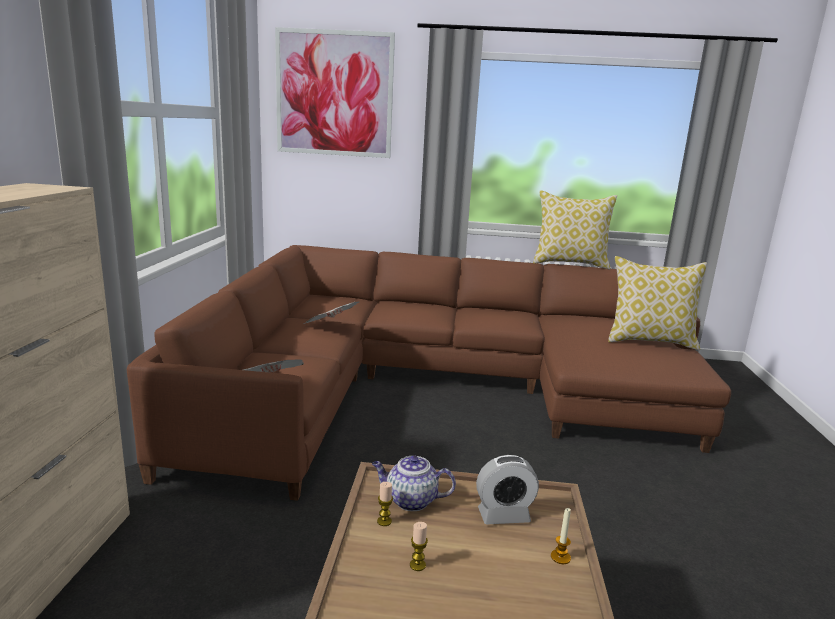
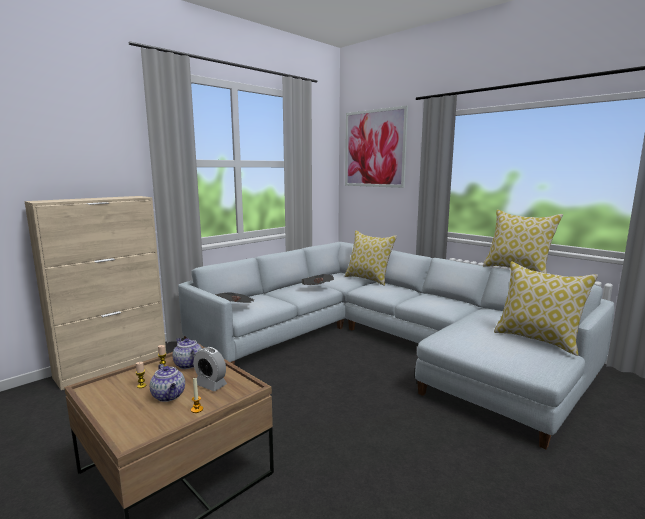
camera: 40 degrees right, 5 degrees down
(368, 299) = (368, 279): none -> pillow
(435, 387) = (383, 344): brown sofa -> grey sofa
(489, 559) = (169, 396): none -> teapot

